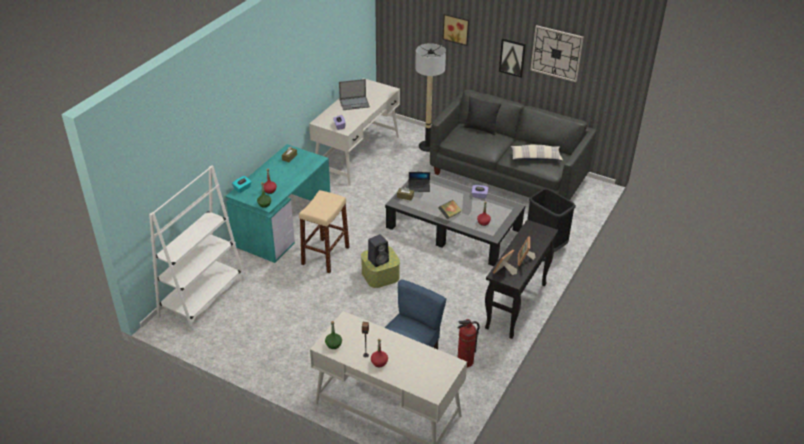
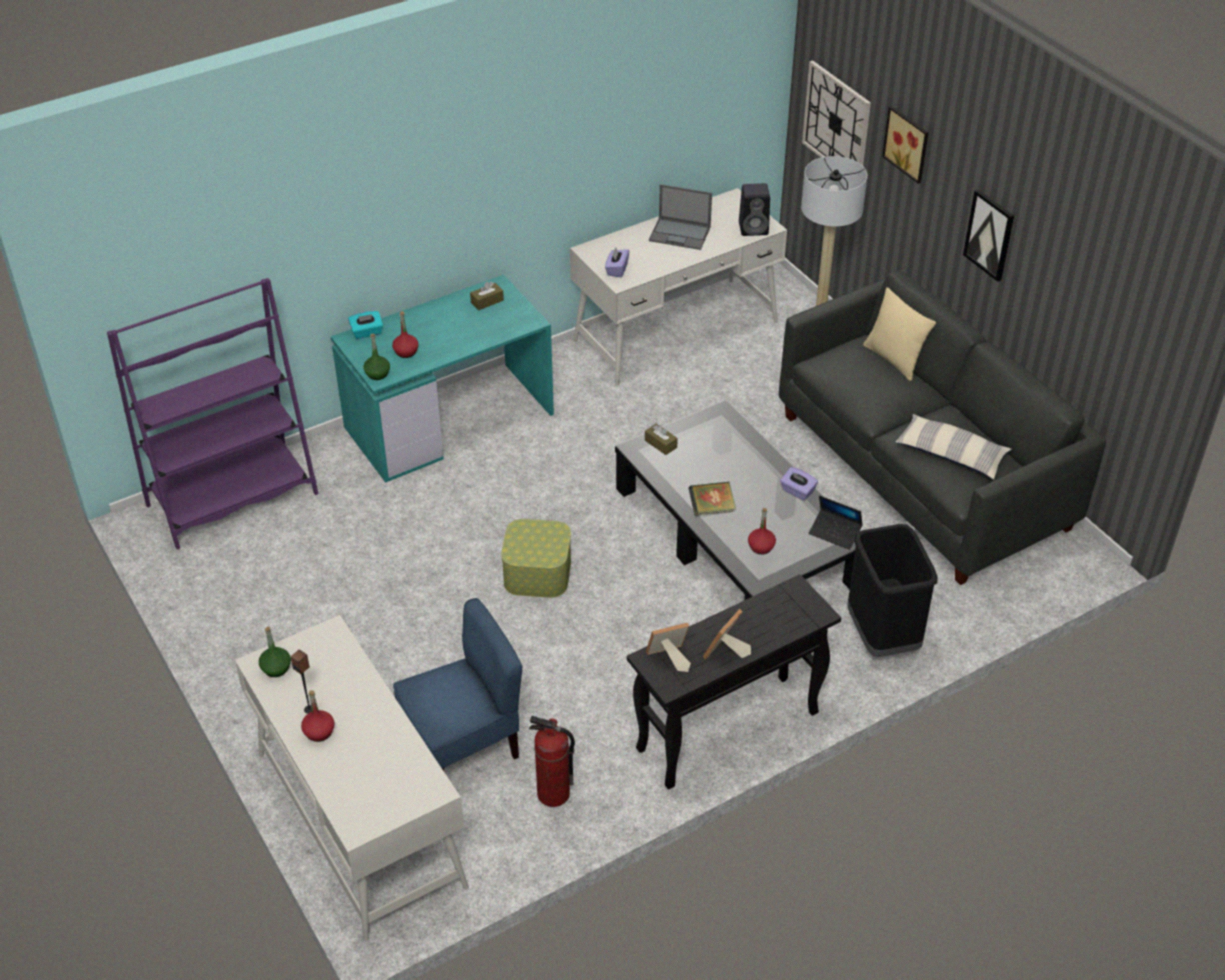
camera: 30 degrees right, 5 degrees up
(202, 298) = (233, 499): white bookcase -> purple bookcase
(325, 255) = (475, 501): beige stool -> none
(378, 260) = (530, 546): black speaker -> black speaker (754, 228)
(419, 187) = (699, 435): laptop -> laptop (835, 533)
(481, 129) = (893, 359): black pillow -> beige pillow
(556, 53) = (1062, 254): wall clock -> wall clock (836, 122)

